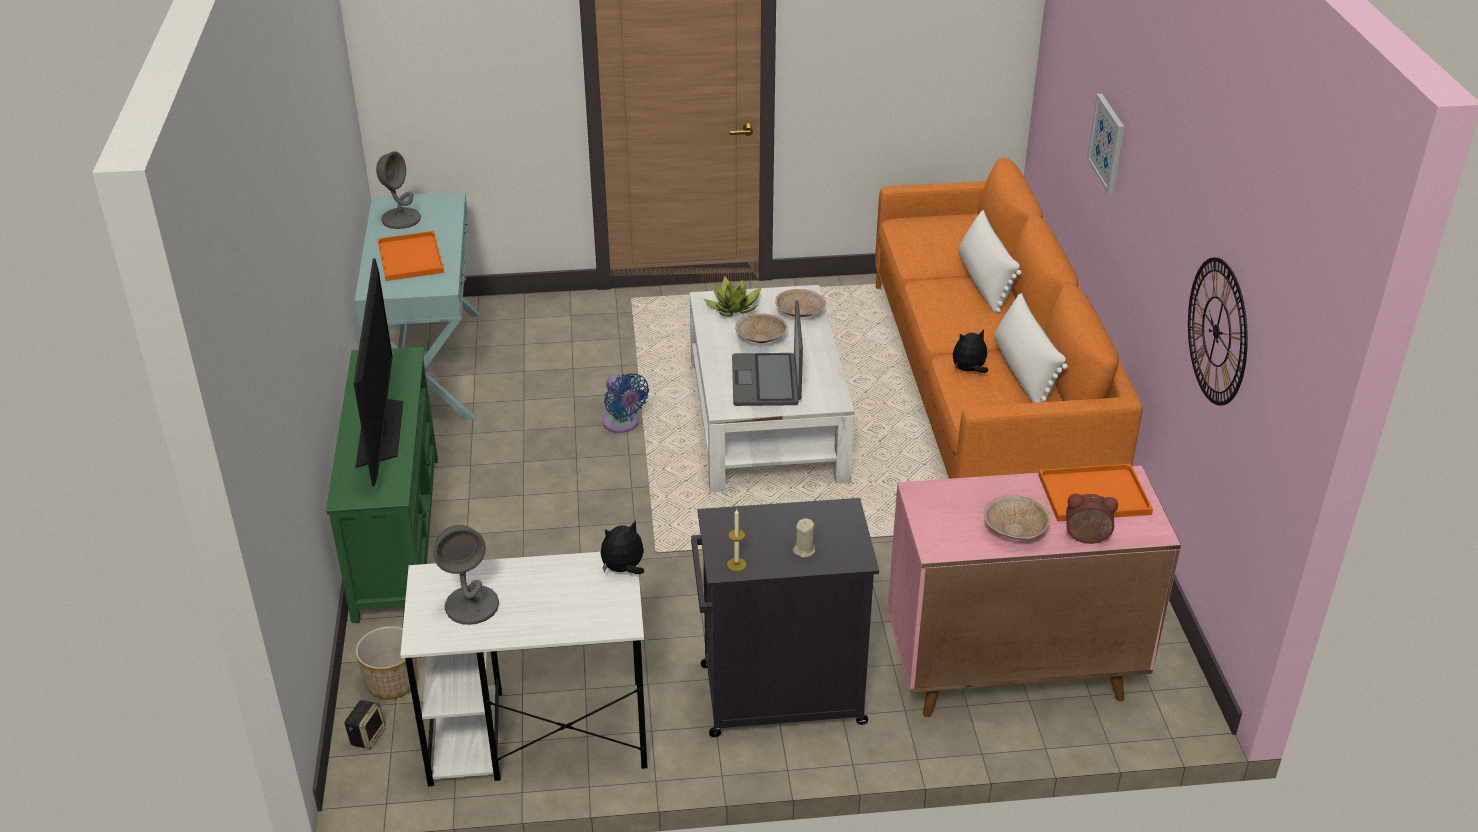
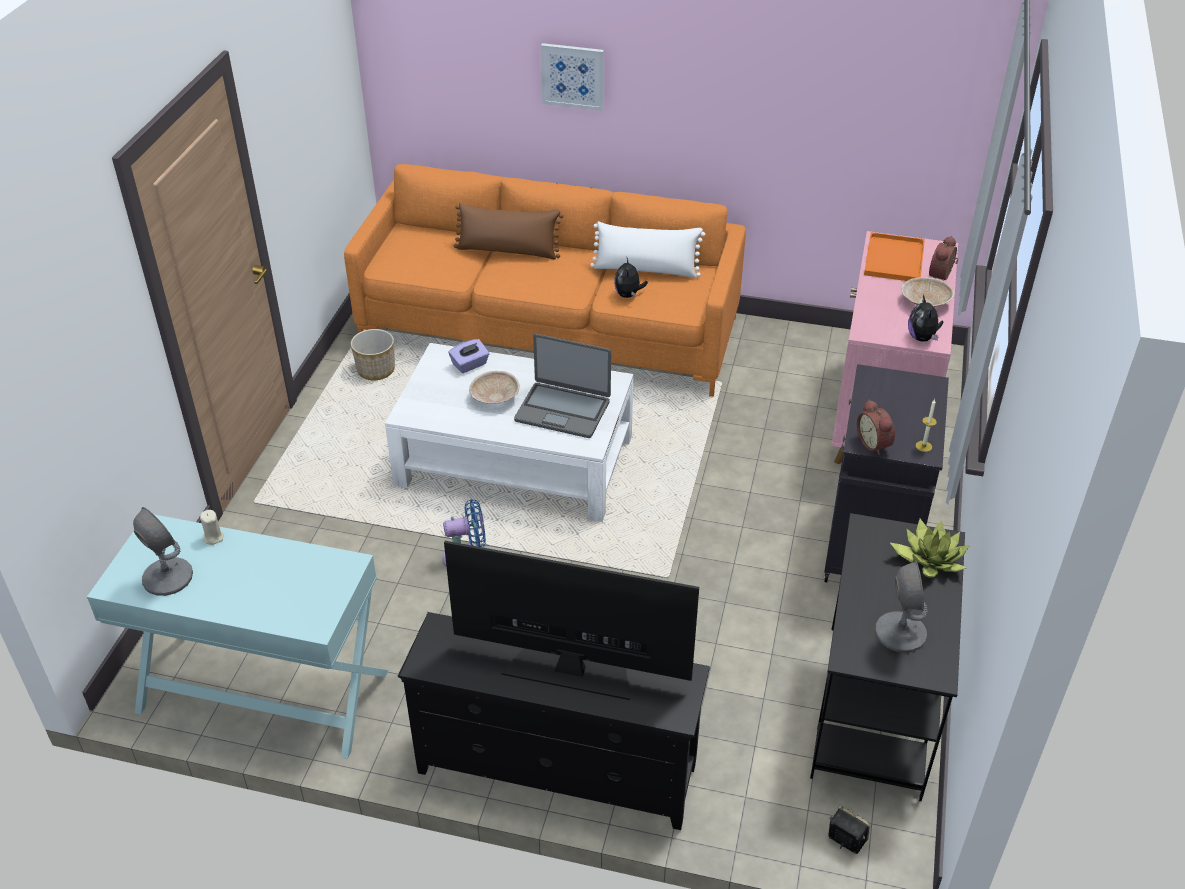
camera: 70 degrees left, 5 degrees up
(391, 682) = (777, 808): planter -> planter (376, 370)
(396, 536) = (556, 770): green tv stand -> black tv stand
(409, 257) = (263, 582): orange tray -> none
(535, 733) = (874, 710): white desk -> black desk
(624, 569) = (876, 526): plush toy -> plush toy (922, 338)
(721, 528) = (875, 443): none -> alarm clock
(734, 308) = (432, 401): potted plant -> potted plant (929, 559)
(800, 313) = (470, 365): beige bowl -> purple tissue box
(804, 550) = (915, 407): beige candle -> beige candle (213, 537)
(984, 281) = (508, 251): white pillow -> brown pillow
(1217, 331) = (846, 118): wall clock -> none

